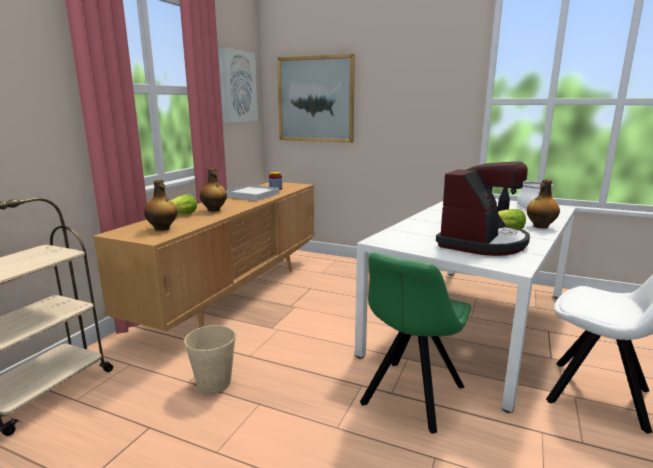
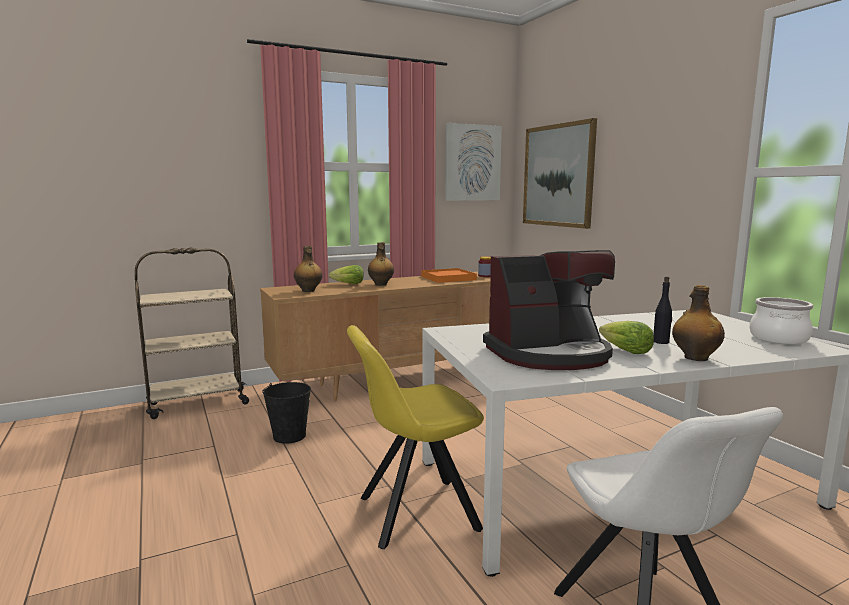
camera: 40 degrees right, 5 degrees down
(214, 382) = (289, 436): beige bucket -> black bucket
(253, 195) = (448, 278): white tray -> orange tray
(411, 395) = (417, 513): green chair -> yellow chair

